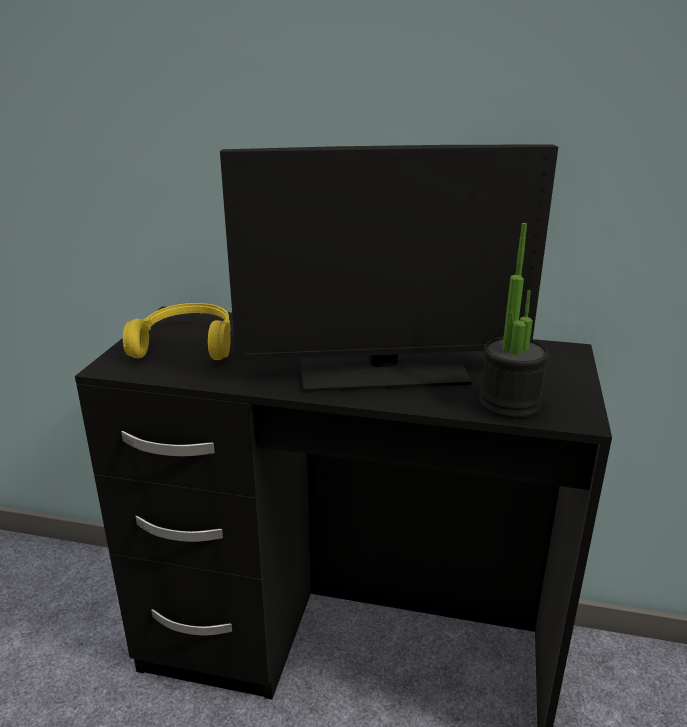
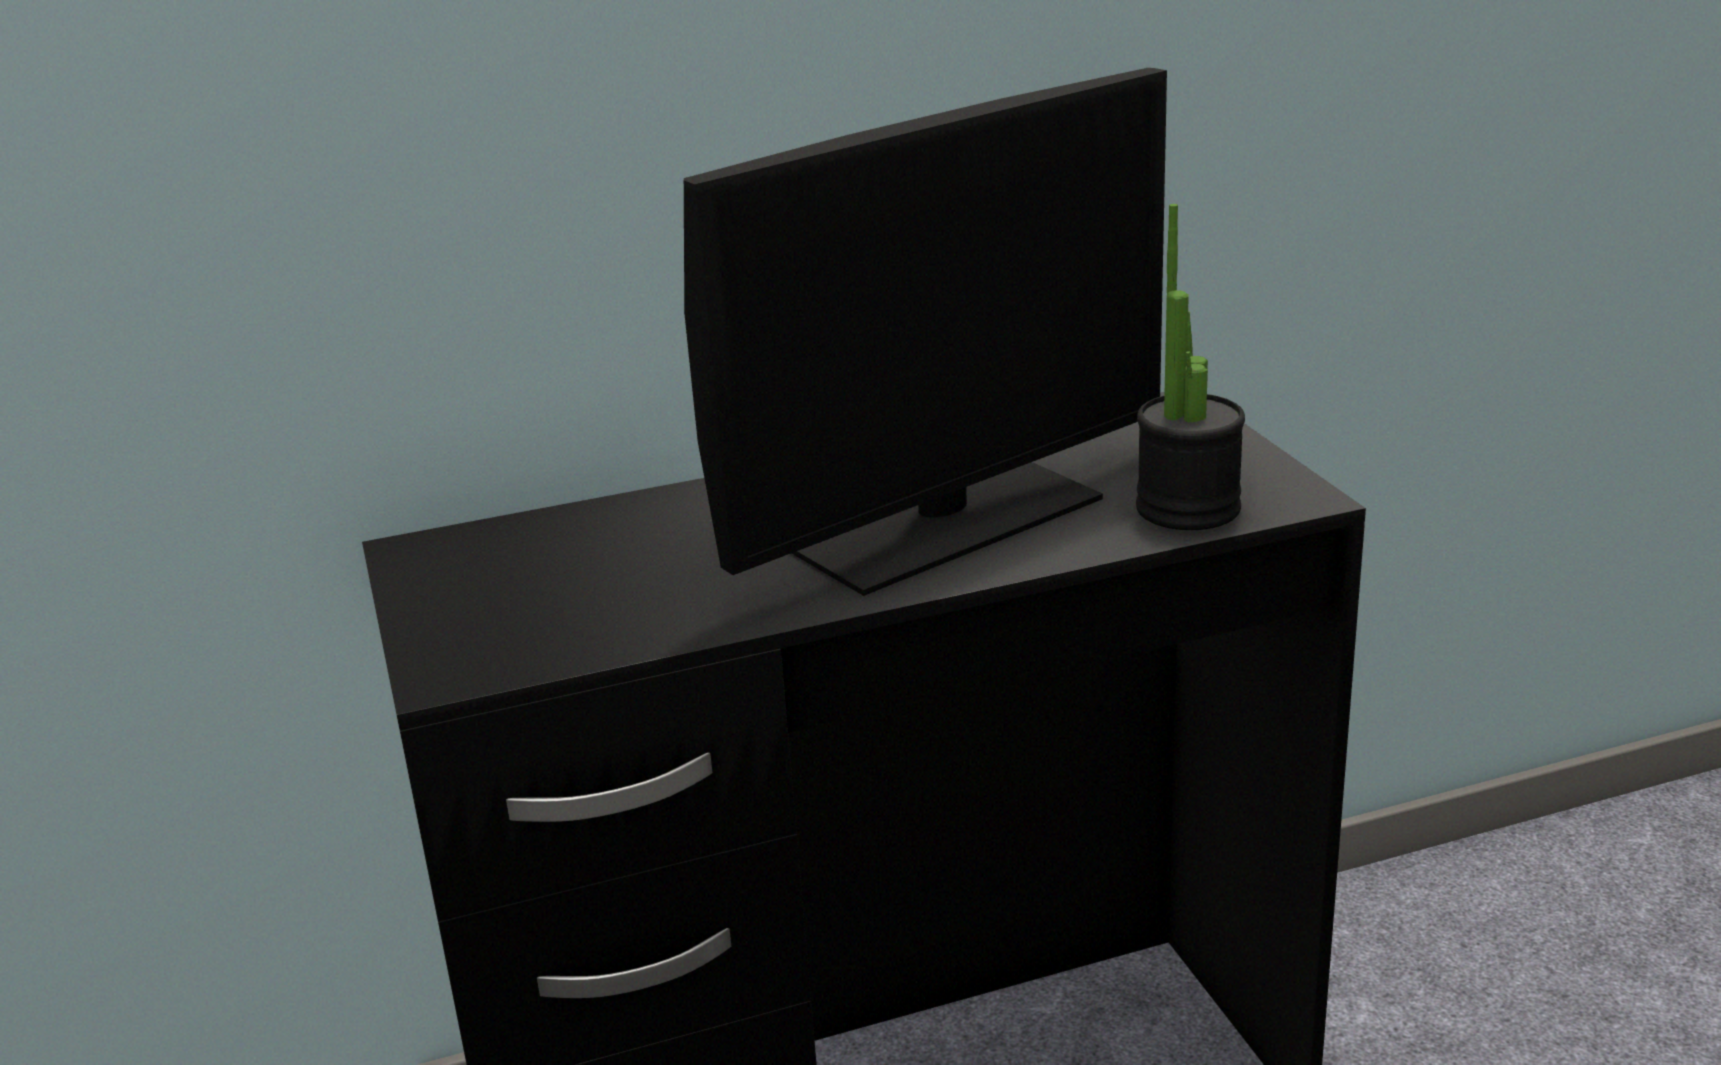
camera: 30 degrees left, 0 degrees up
(187, 343) = (533, 589): yellow headphones -> none

